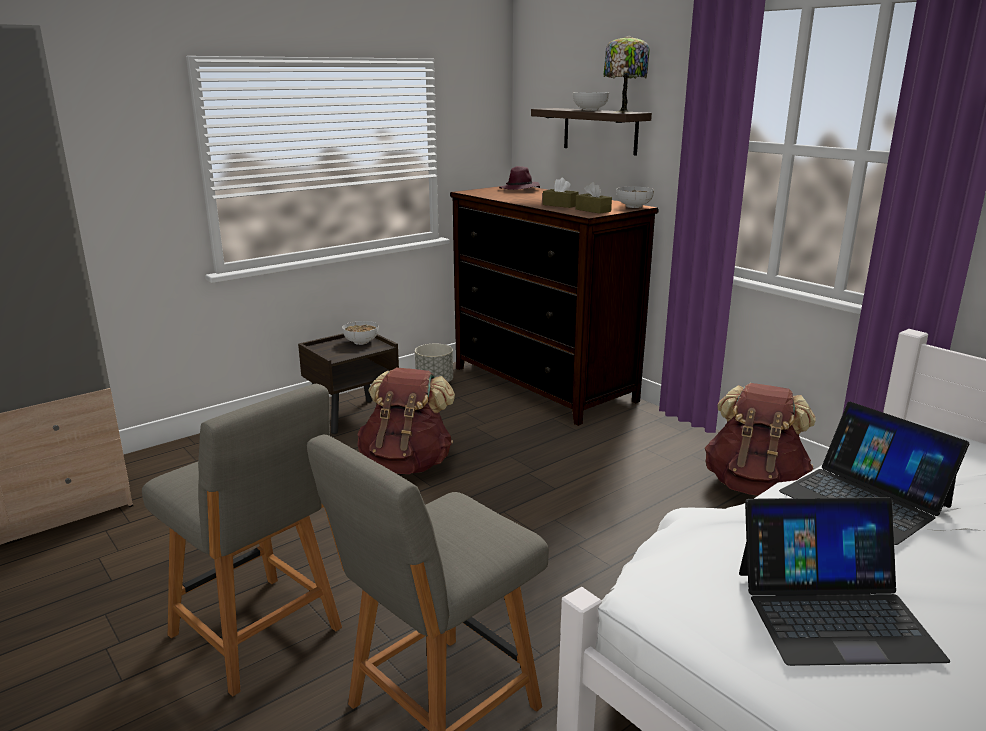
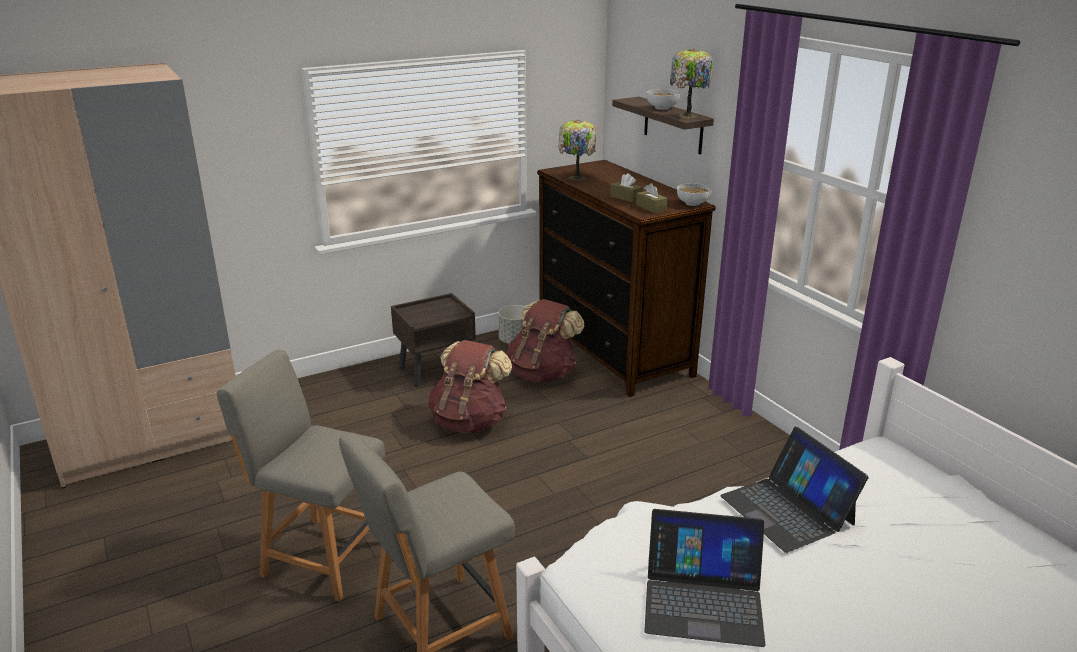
camera: 10 degrees right, 5 degrees up
(259, 634) = (322, 556): grey chair -> grey chair turned 150 degrees clockwise
(361, 342) = (444, 307): bowl -> none
(496, 195) = (576, 178): none -> table lamp
(520, 189) = (603, 169): purple hat -> none
(754, 485) = (764, 472): brown backpack -> brown backpack (543, 374)

